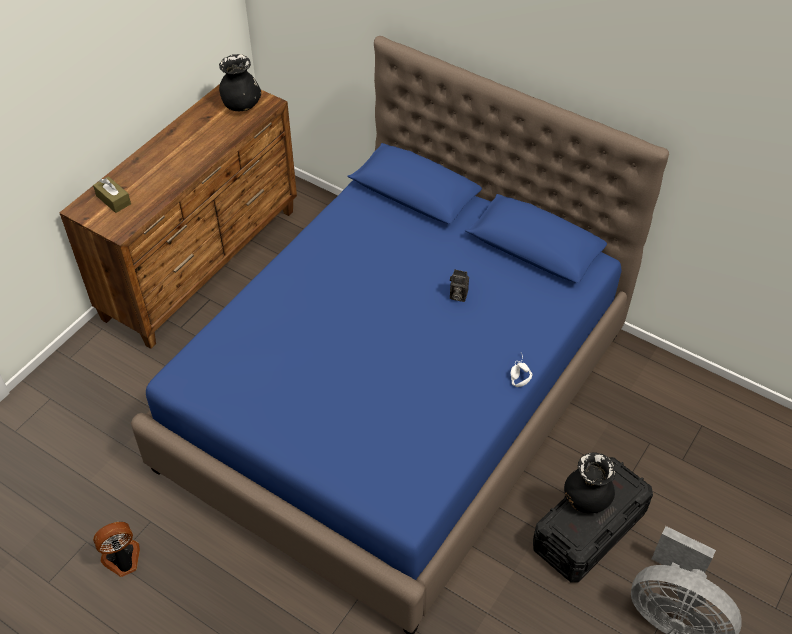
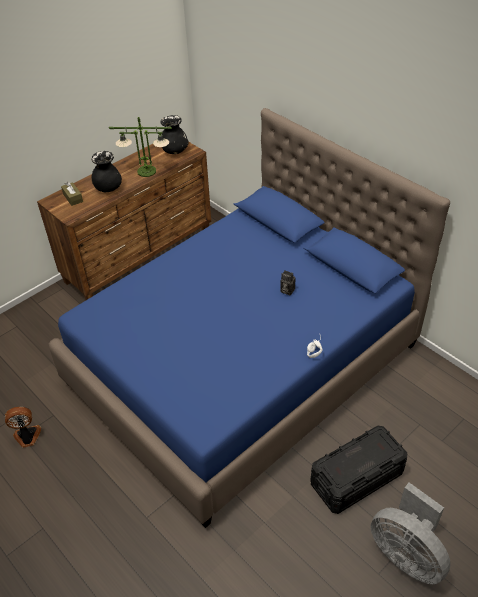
camera: 15 degrees right, 5 degrees down
(209, 143) = (146, 171): none -> table lamp
(586, 499) = (354, 452): black vase -> black vase (108, 188)

